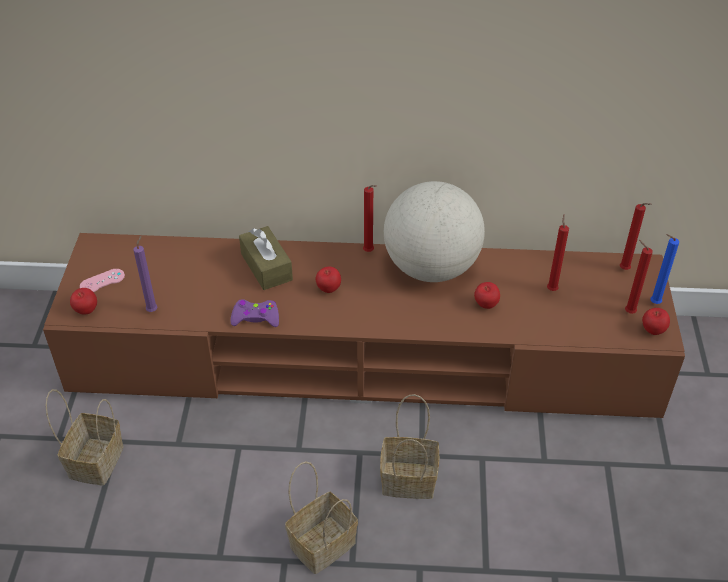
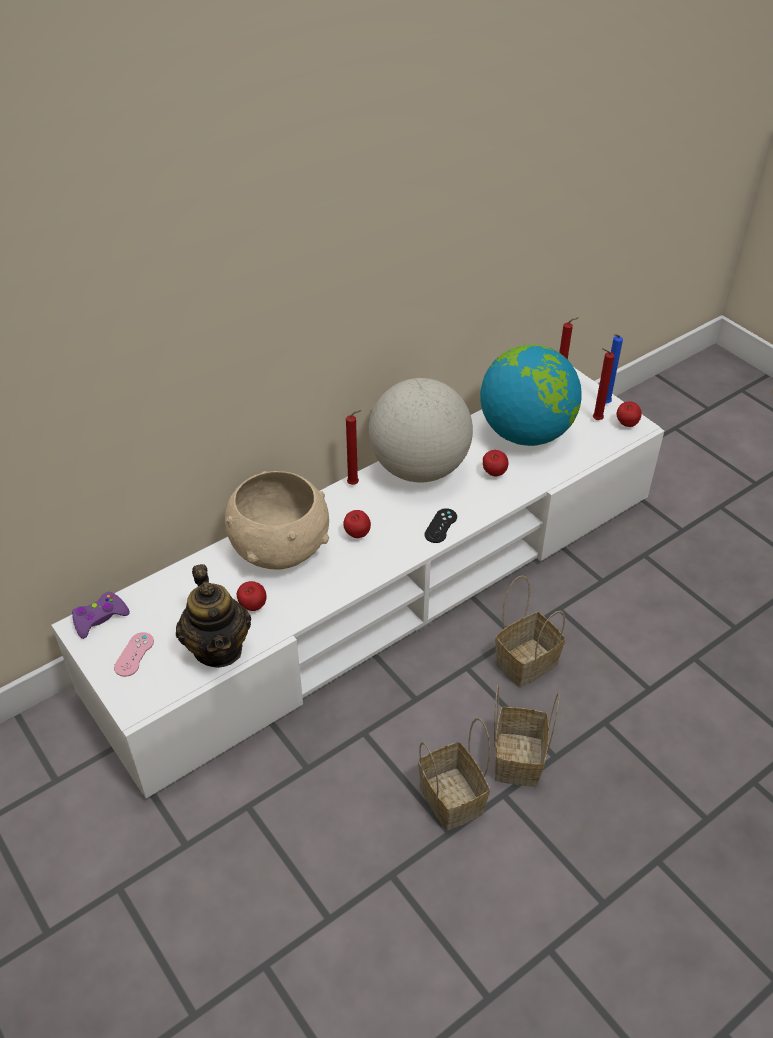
camera: 40 degrees left, 0 degrees up
(86, 311) = (152, 691): apple -> apple (252, 607)
(96, 459) = (246, 836): basket -> basket (449, 797)
(153, 309) = (218, 648): purple candle -> teapot
(255, 318) = (322, 596): purple game controller -> purple game controller (100, 618)
(266, 267) = (280, 548): brown tissue box -> beige bowl
(365, 357) = (387, 588): brown tv stand -> white tv stand
(397, 320) = (441, 526): none -> black game controller
(551, 289) = (526, 433): red candle -> globe

